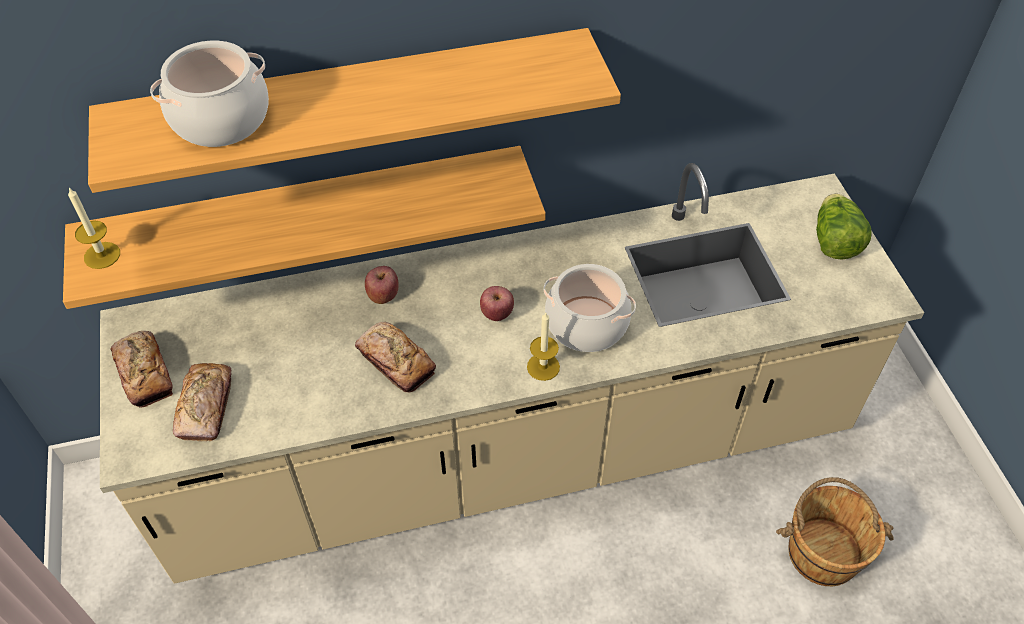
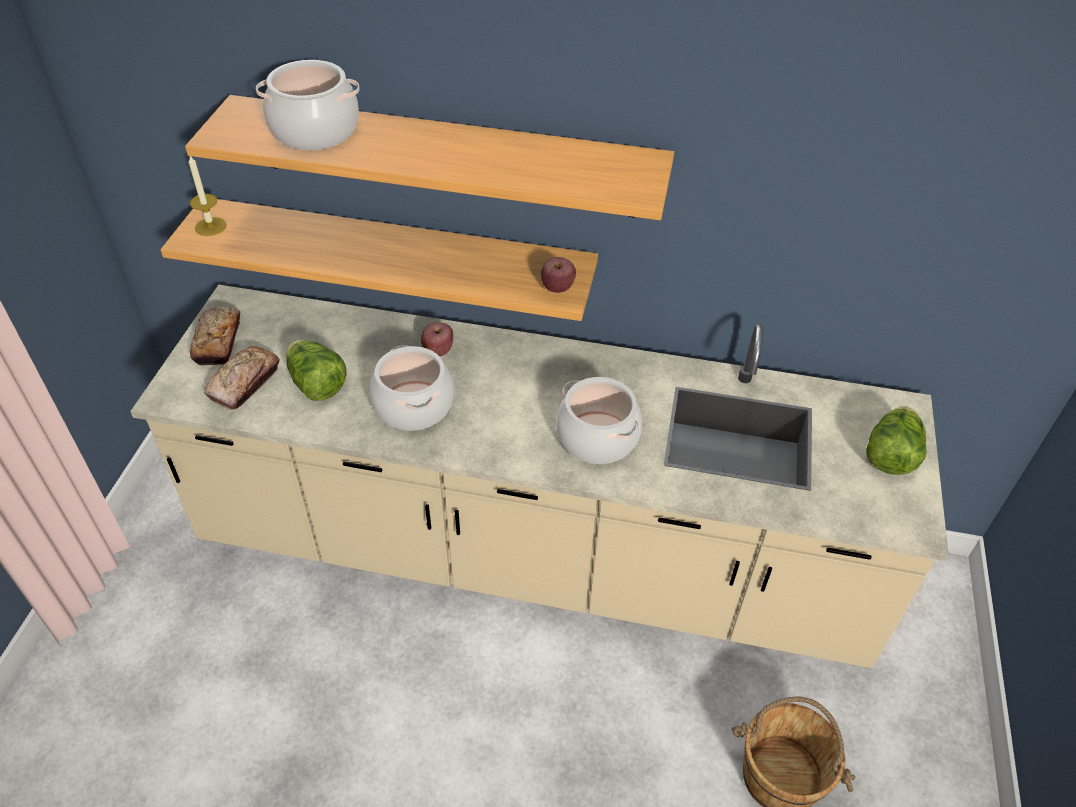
camera: 25 degrees right, 5 degrees down
(283, 379) = (316, 385): none -> lettuce
(396, 361) = (413, 406): bread -> cooking pot
(497, 313) = (523, 400): apple -> apple (557, 288)
(543, 367) = (535, 458): candle -> none

